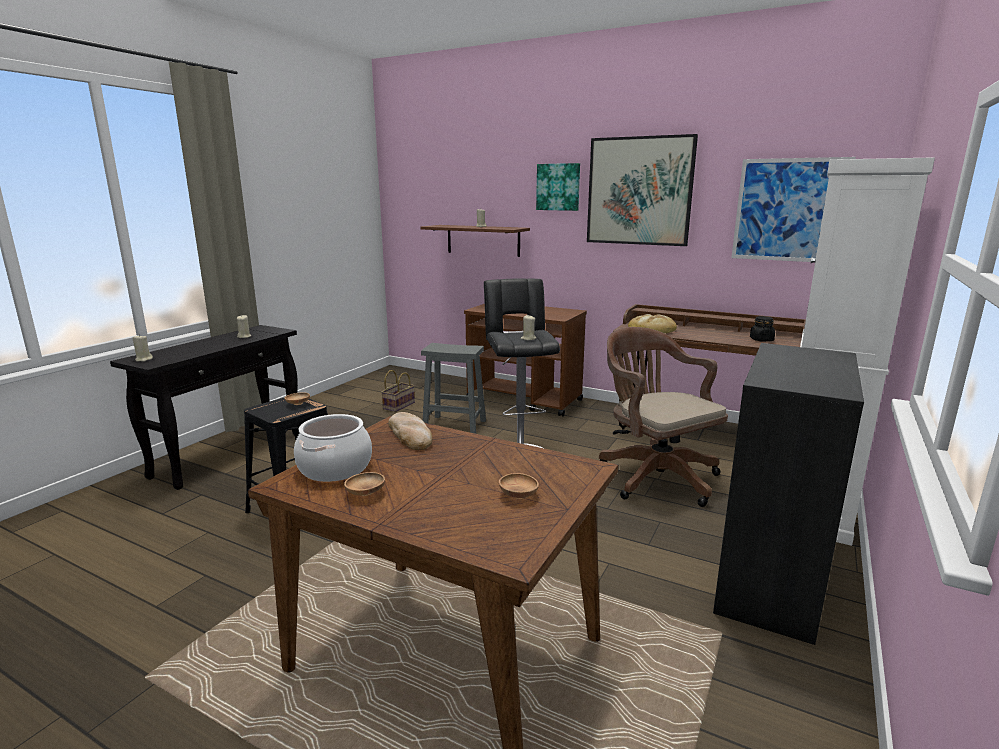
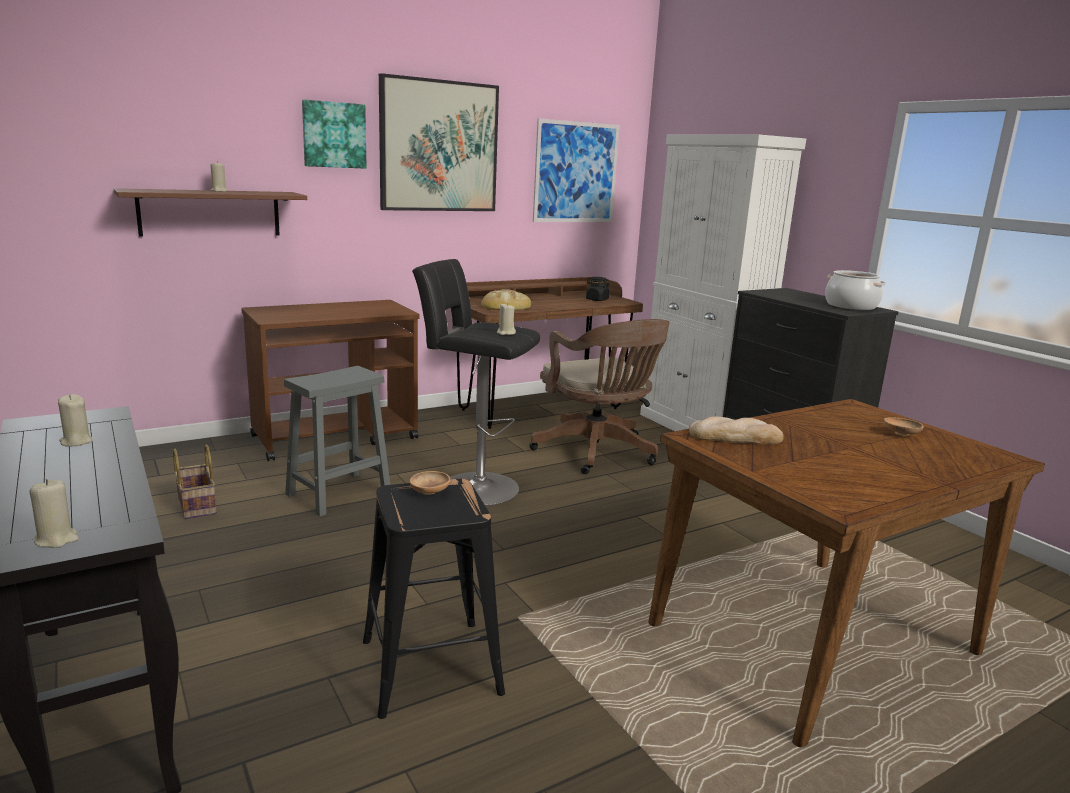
camera: 60 degrees left, 0 degrees up
(335, 468) = (808, 480): cooking pot -> cooking pot (851, 306)
(365, 493) = (879, 478): brown bowl -> none
(654, 475) = (597, 453): brown office chair -> brown office chair turned 120 degrees counterclockwise

